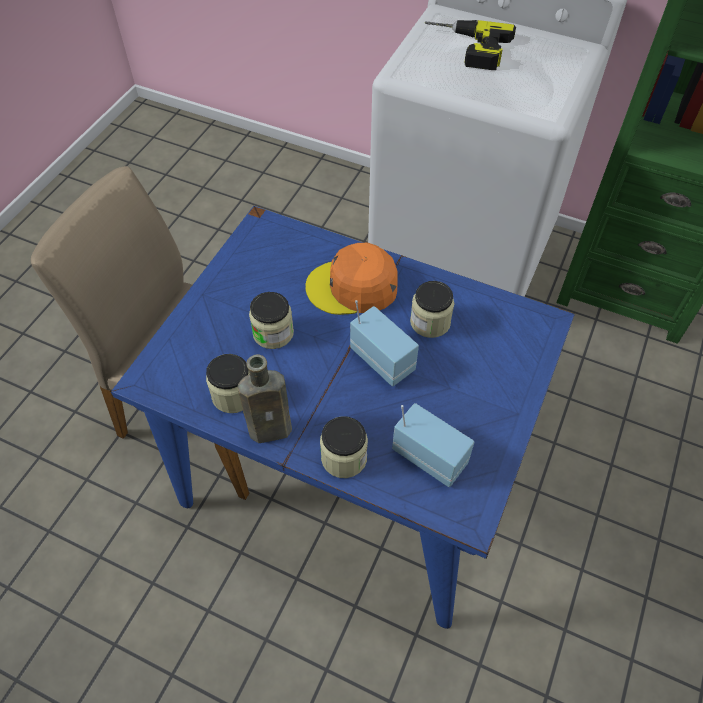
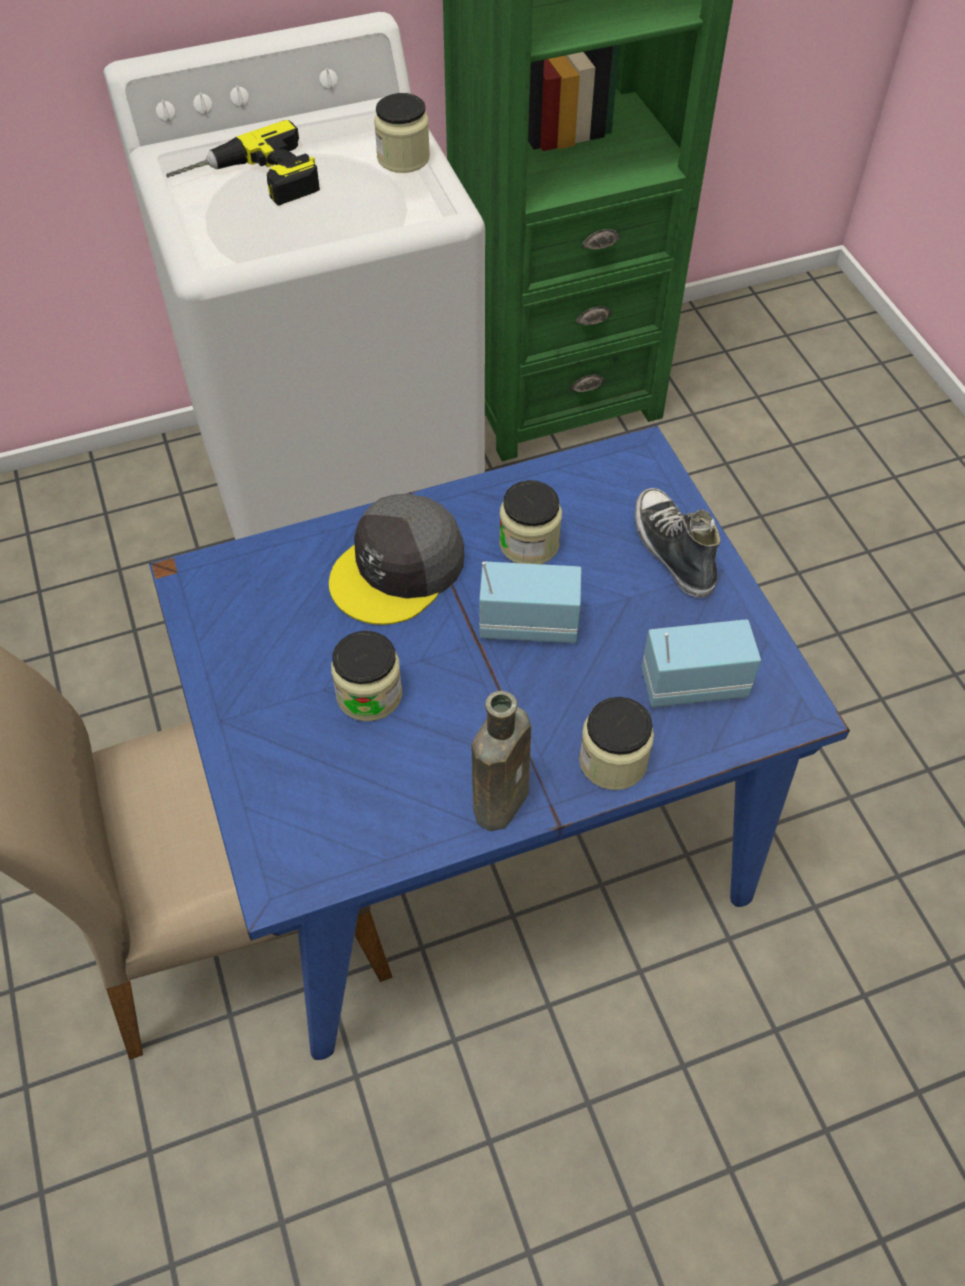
camera: 45 degrees left, 0 degrees up
(233, 395) = (410, 802): jar -> jar (403, 158)
(353, 287) = (399, 569): orange cap -> grey cap
(502, 382) = (672, 550): none -> shoe

